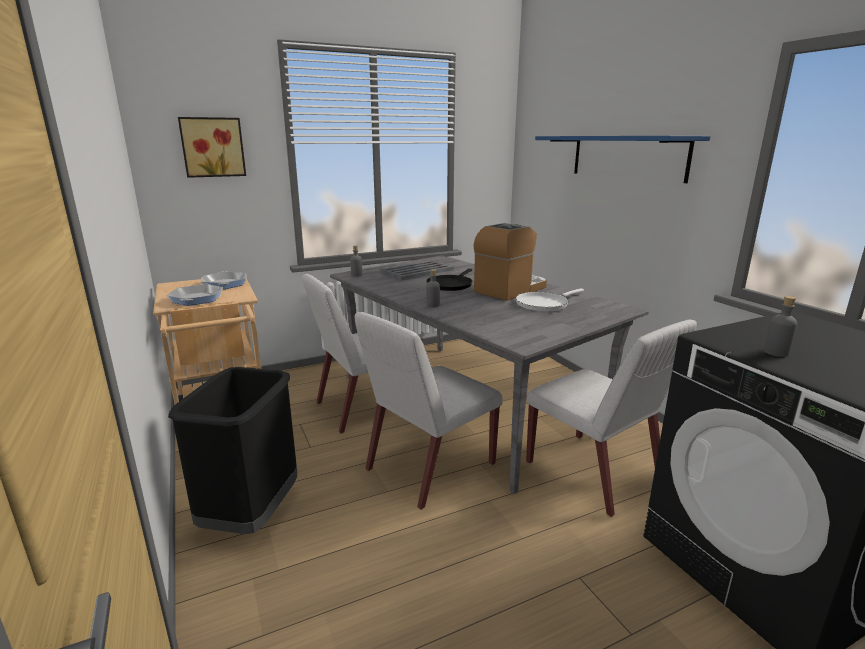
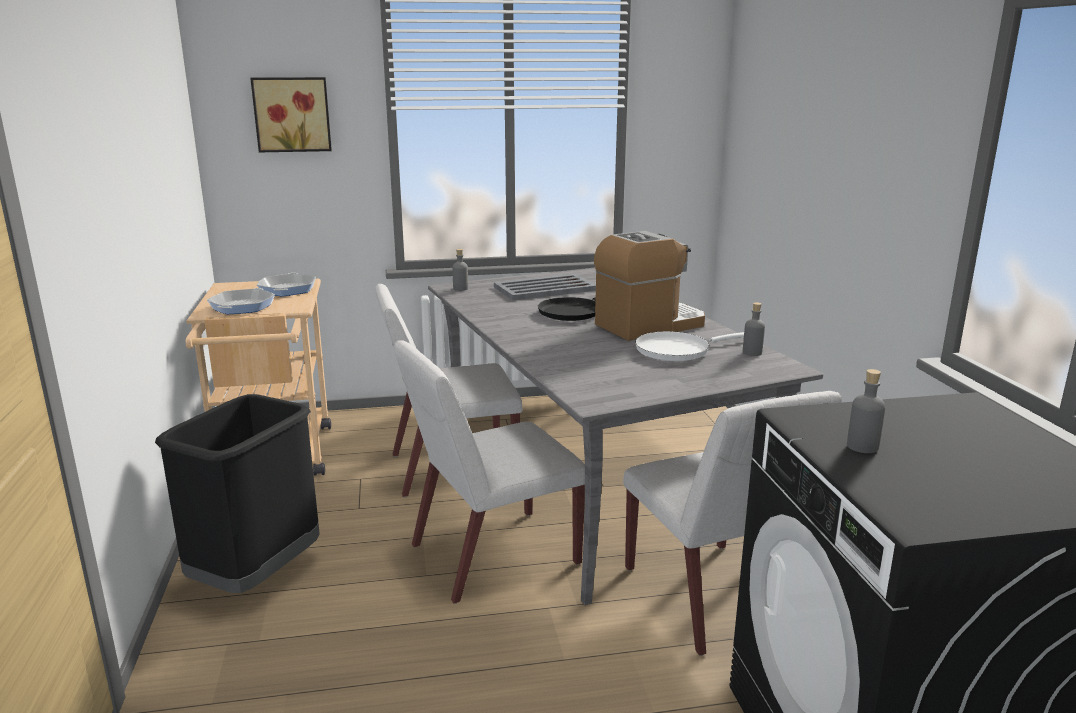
camera: 15 degrees right, 0 degrees up
(432, 305) = (523, 338): grey bottle -> grey bottle (752, 352)
(627, 157) = (840, 141): blue shelf -> none

